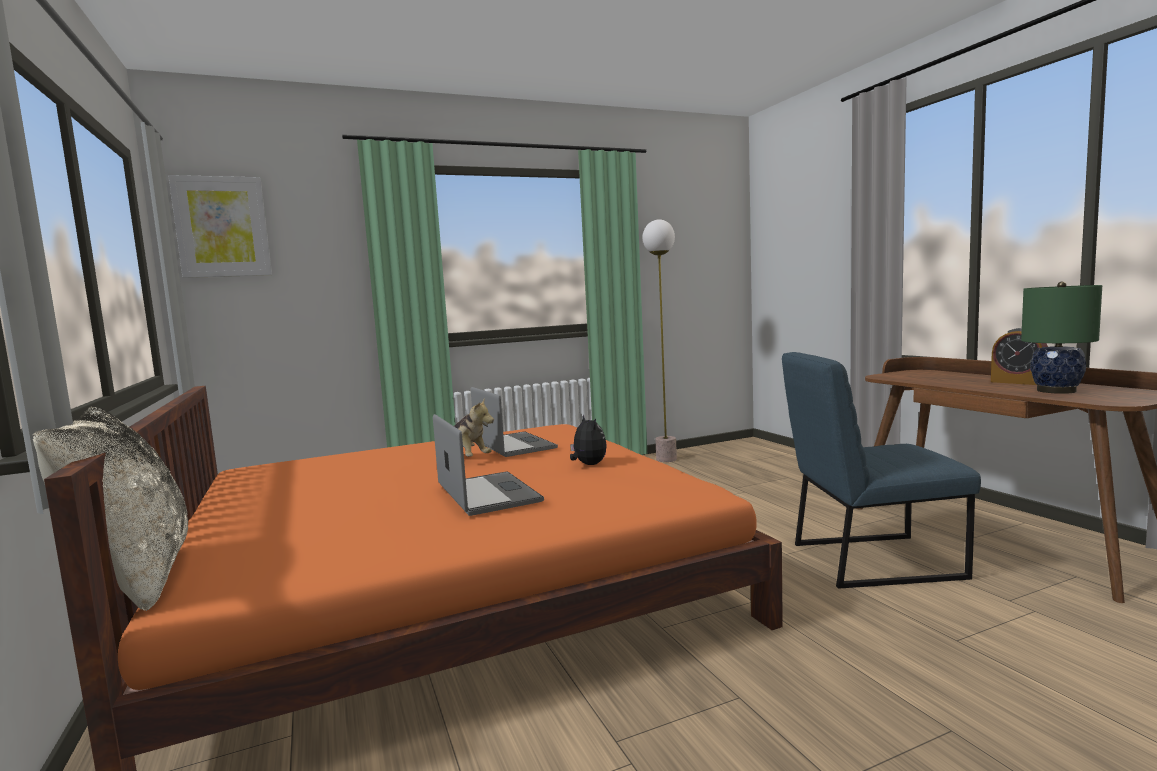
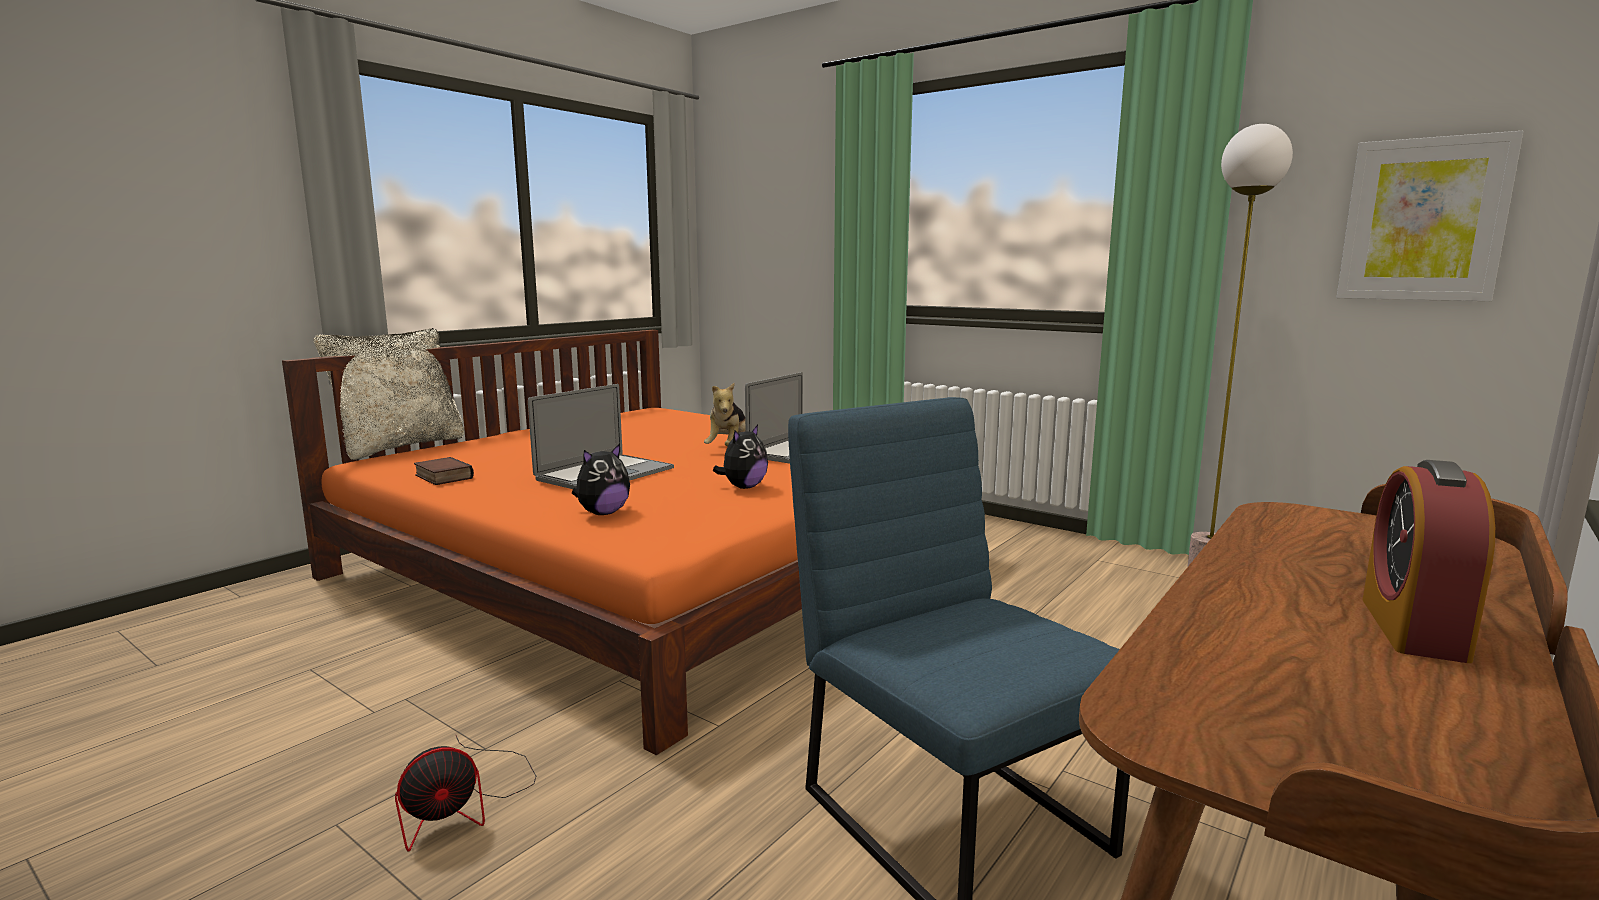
camera: 60 degrees right, 5 degrees up
(222, 227) = (737, 178): picture -> picture (1423, 220)
(368, 555) = (442, 477): none -> book
(607, 501) = (603, 513): none -> plush toy
(821, 711) = (464, 804): none -> fan
(1055, 391) = (1293, 663): green table lamp -> none

